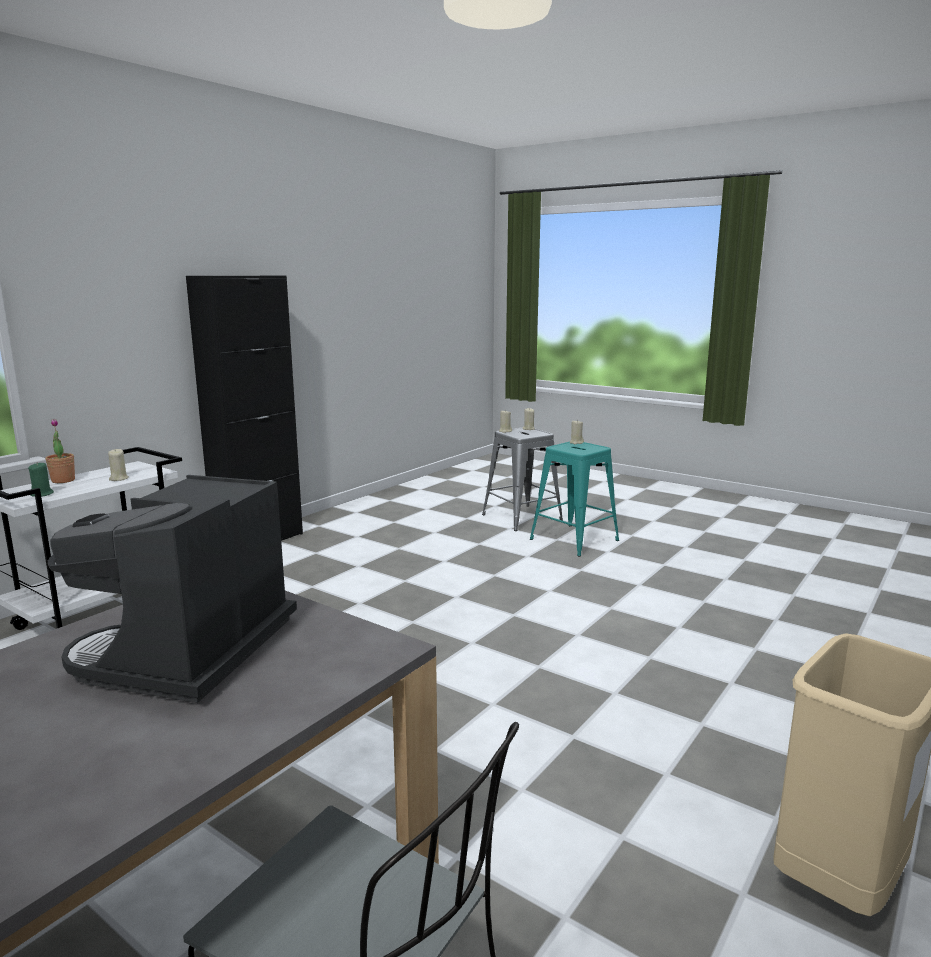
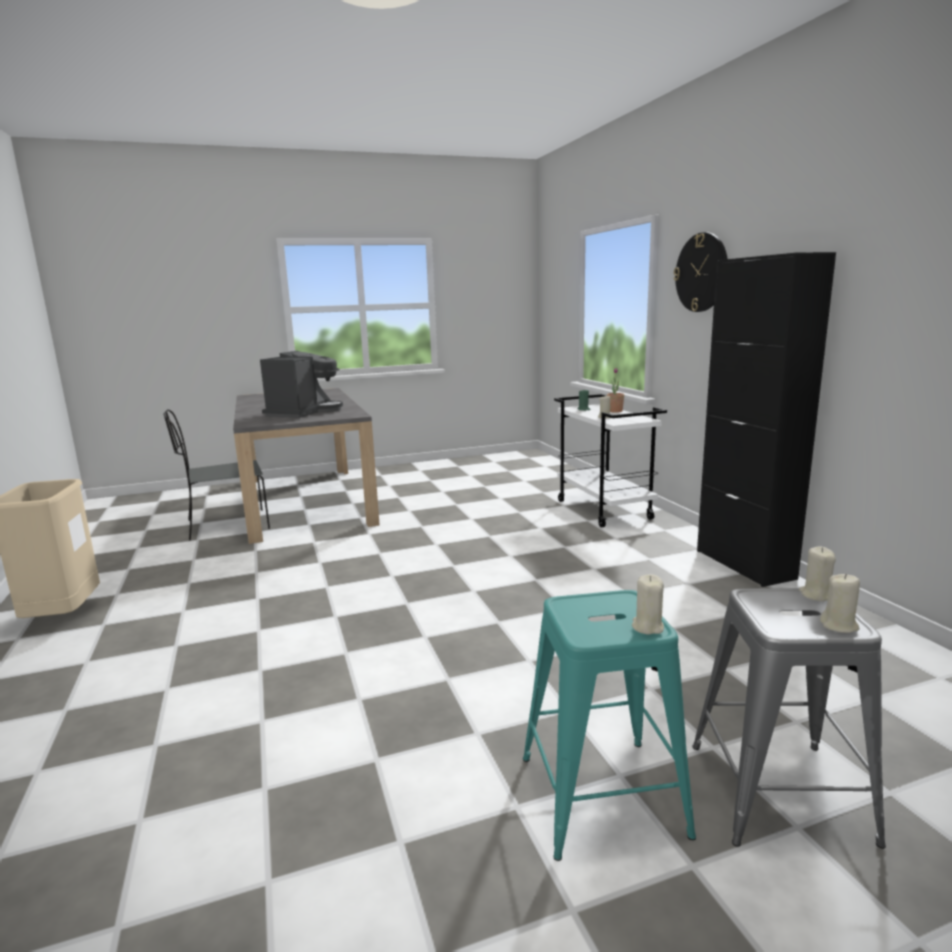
camera: 125 degrees right, 0 degrees up
(104, 285) = (701, 272): none -> wall clock
(188, 653) = (304, 412): coffee machine -> coffee machine turned 60 degrees clockwise

